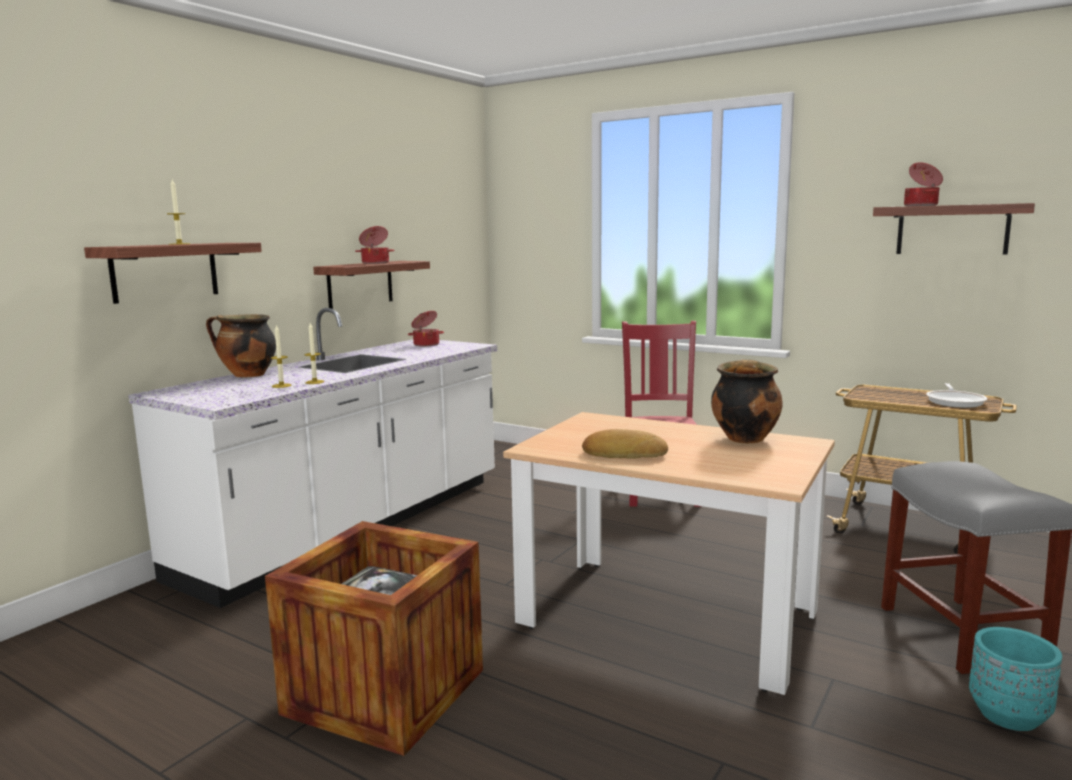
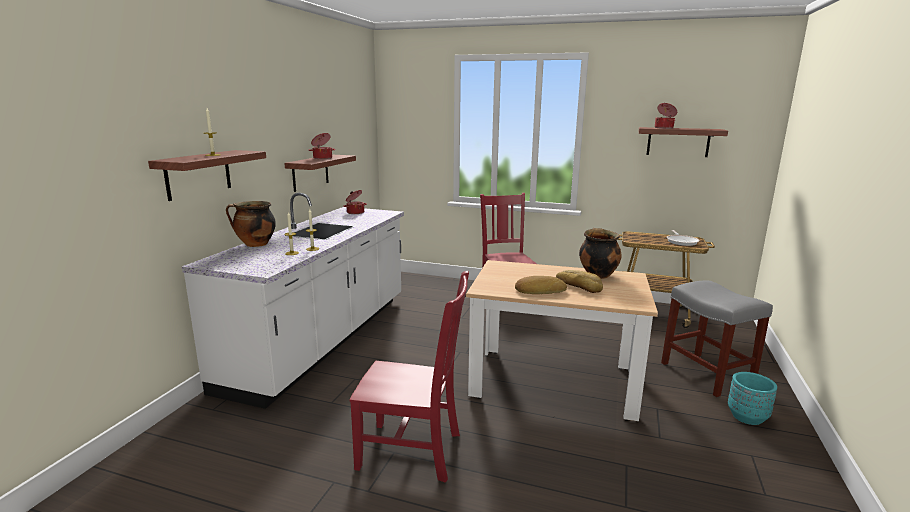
camera: 15 degrees left, 5 degrees up
(385, 691) = (413, 451): crate -> red chair
(696, 451) = (579, 286): none -> bread

